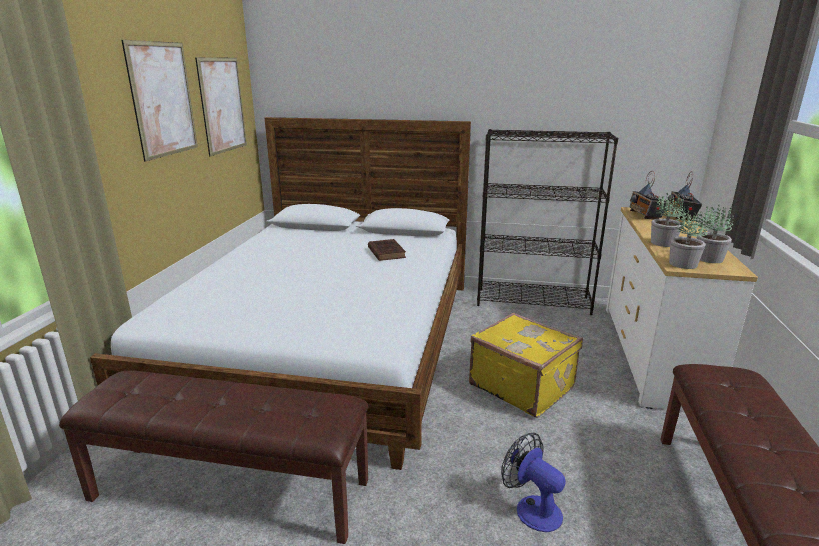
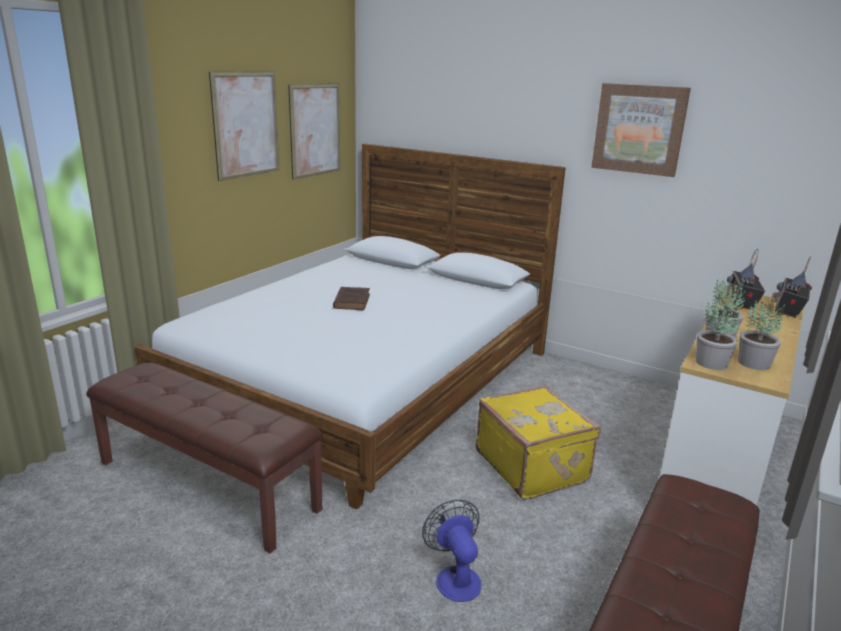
camera: 20 degrees right, 0 degrees up
(386, 252) = (437, 298): brown book -> brown book (352, 301)
(532, 82) = (639, 129): none -> picture
(533, 301) = (615, 383): black bookcase -> none

